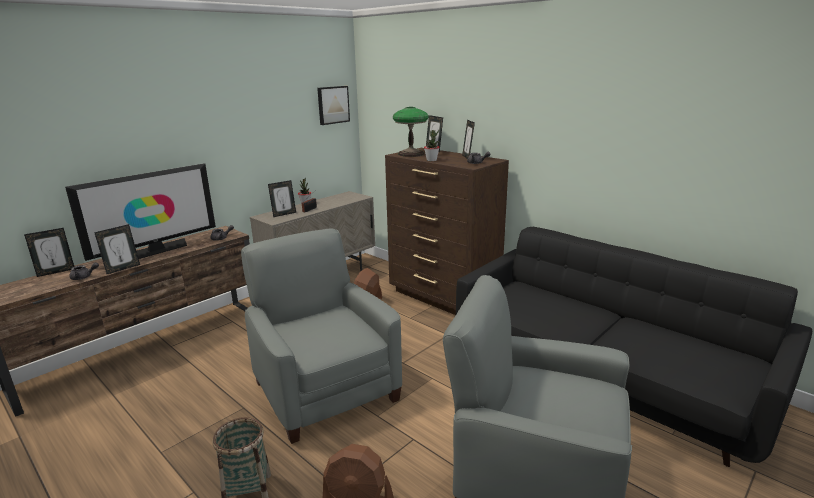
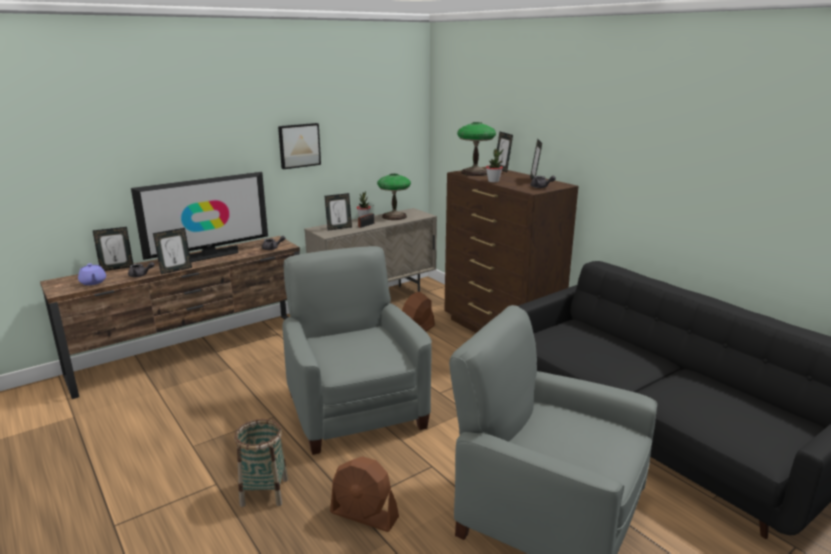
camera: 10 degrees right, 0 degrees up
(30, 289) = (93, 282): none -> purple teapot
(332, 105) = (401, 115): picture -> picture (299, 145)
(334, 200) = (394, 216): none -> table lamp

